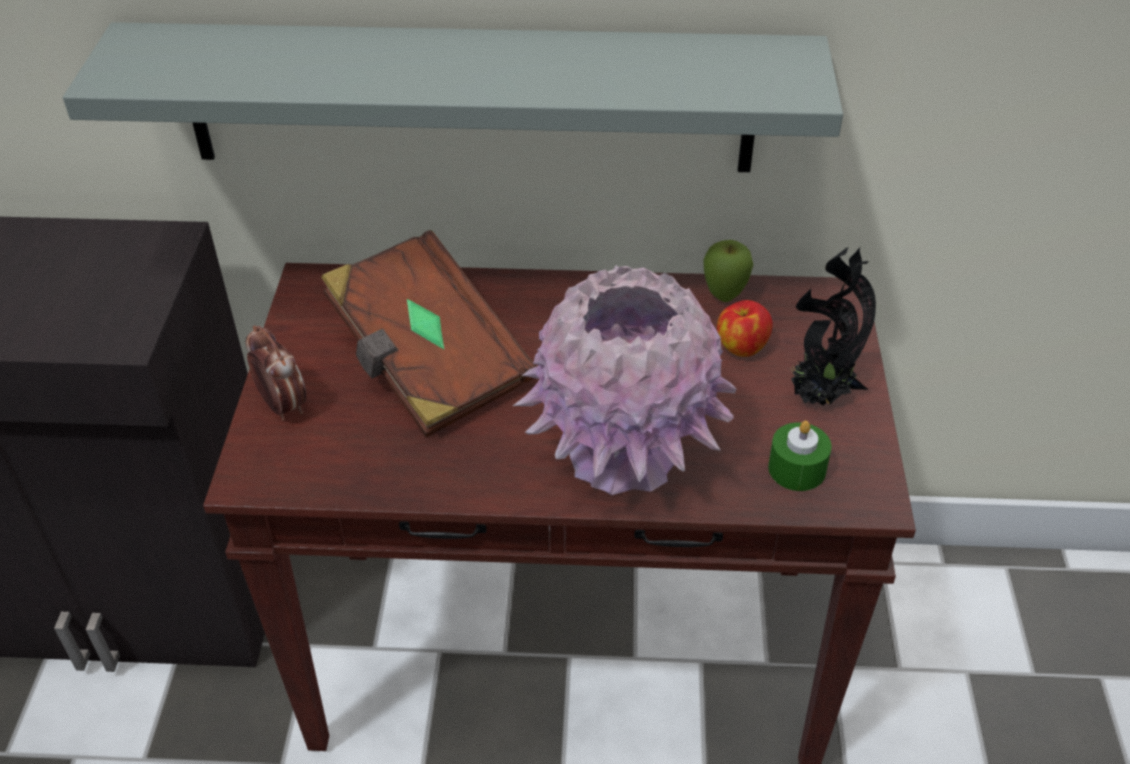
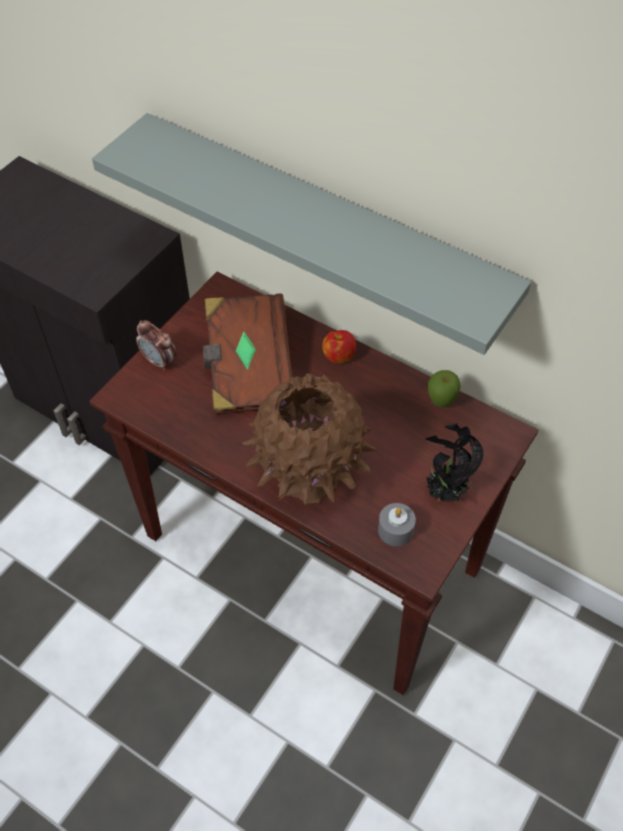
camera: 30 degrees right, 10 degrees up
(282, 405) = (159, 361): alarm clock -> alarm clock turned 135 degrees clockwise
(624, 455) = (309, 475): pink vase -> brown vase
(741, 347) = (424, 440): apple -> apple (338, 356)
(797, 469) = (395, 530): green candle -> grey candle

